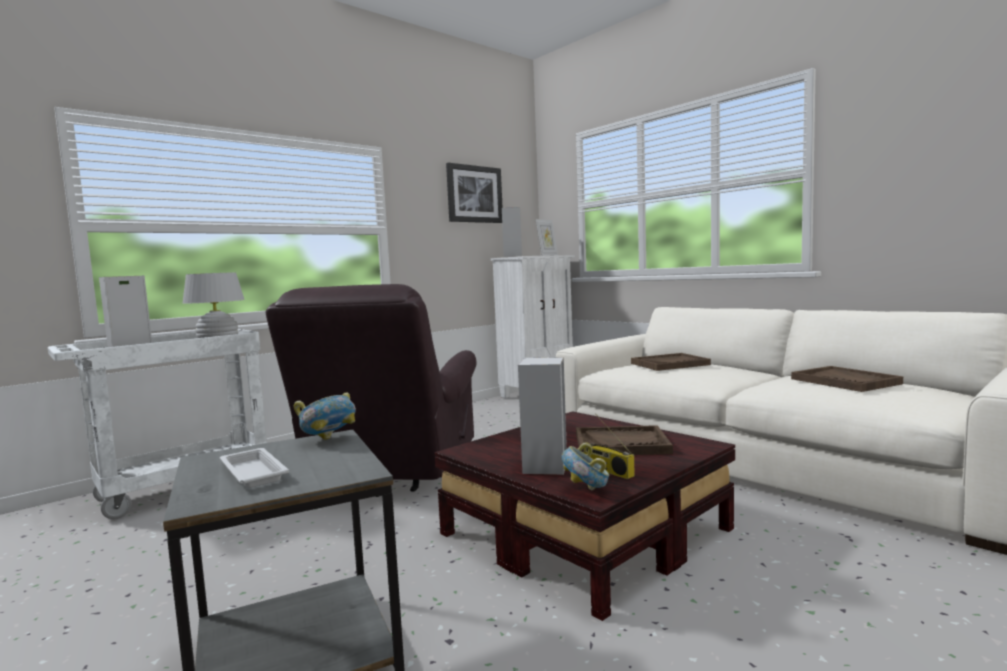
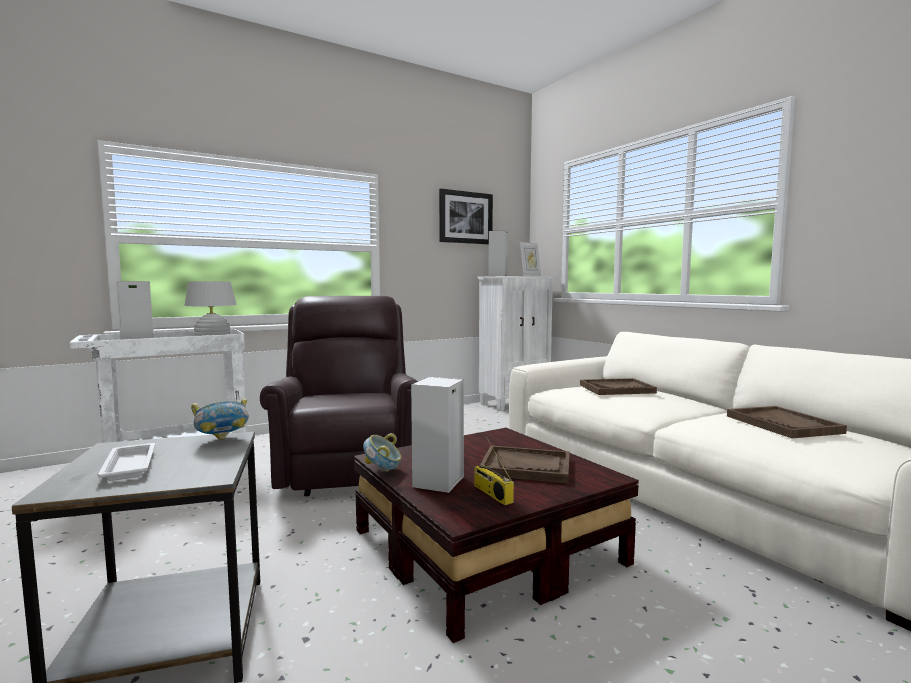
camera: 10 degrees right, 0 degrees up
(391, 472) = (348, 465): brown armchair -> brown armchair turned 150 degrees clockwise
(586, 490) = (456, 512): bowl -> bowl (383, 471)

